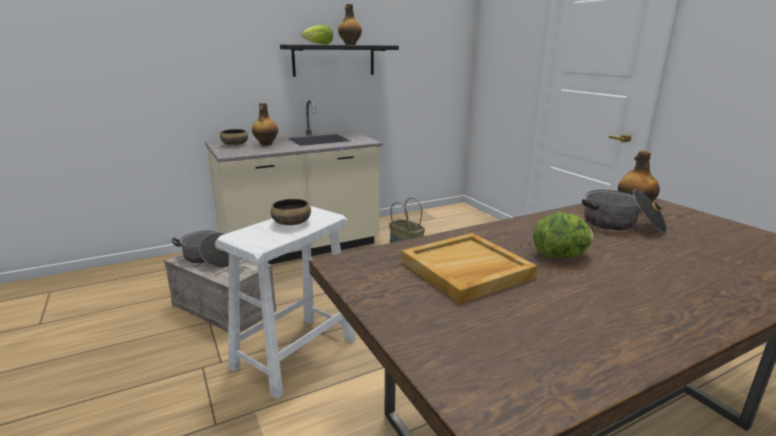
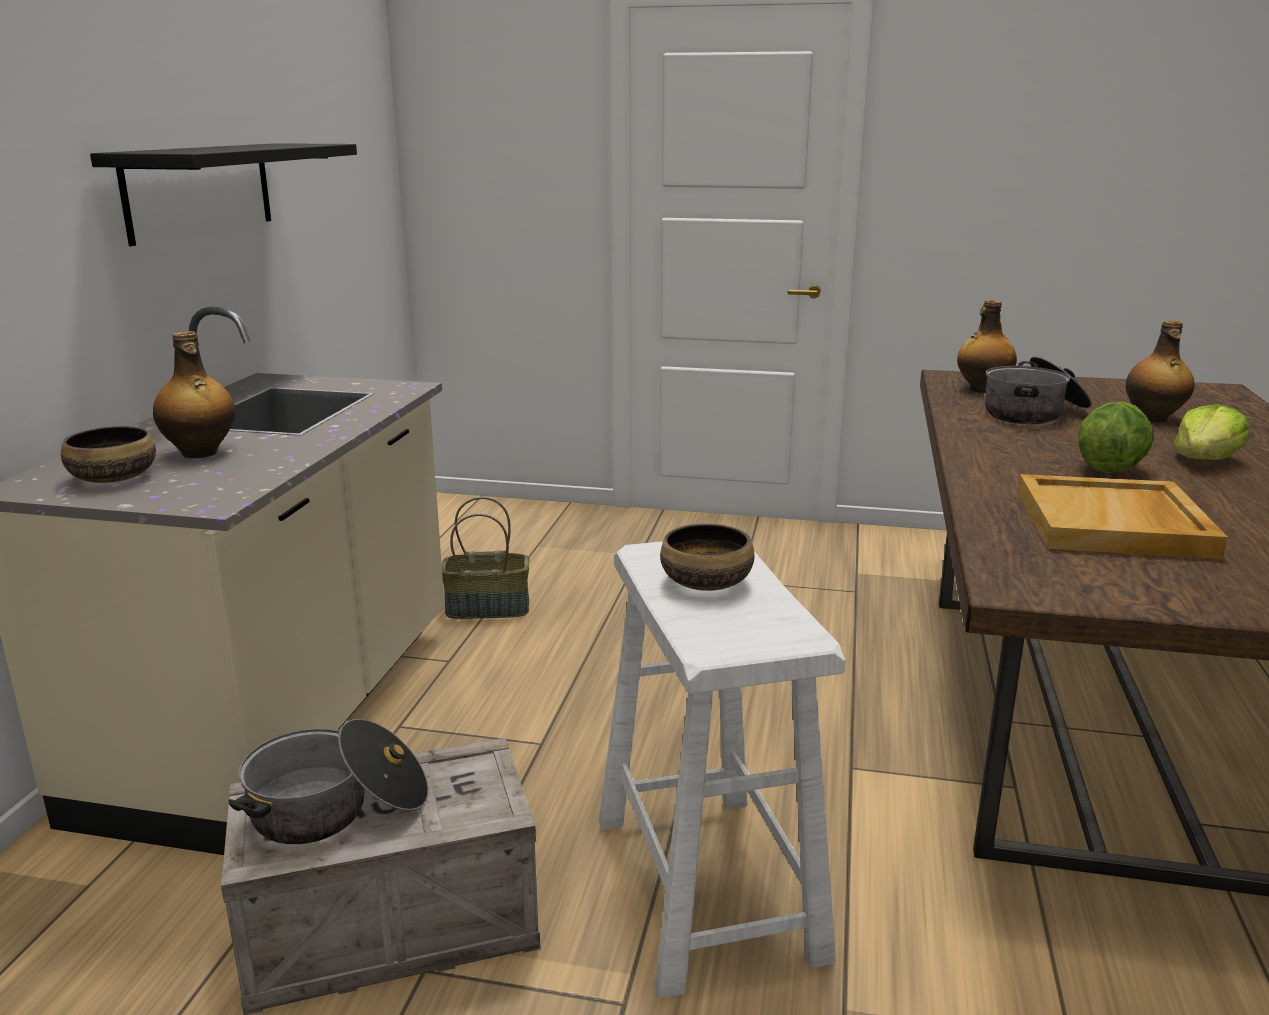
camera: 50 degrees left, 0 degrees up
(319, 44) = (196, 149): lettuce -> lettuce (1205, 460)
(350, 44) = (246, 146): bottle -> bottle (1152, 418)

